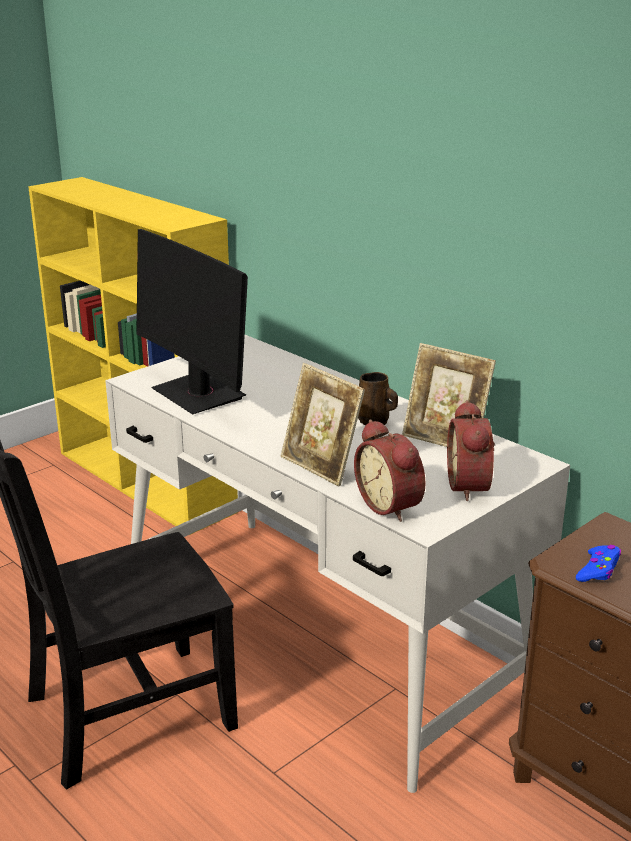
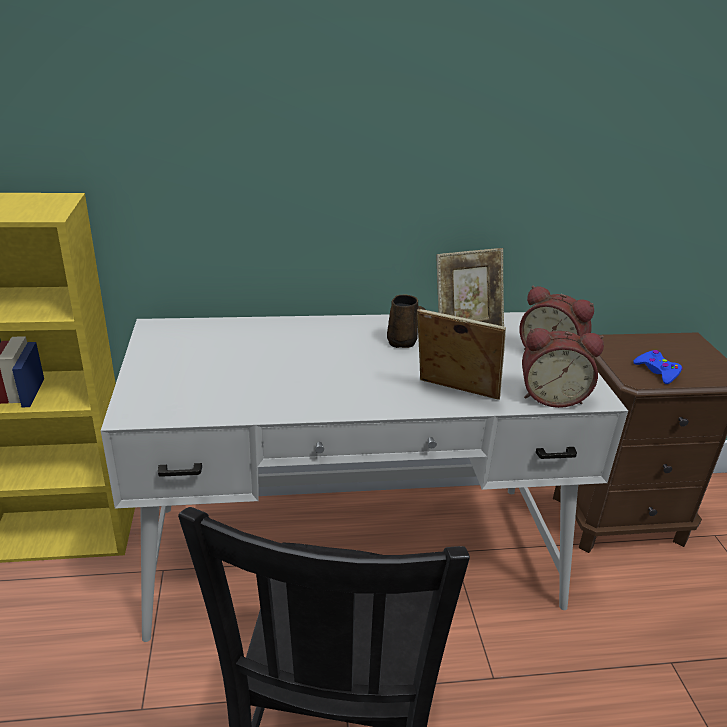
camera: 55 degrees left, 5 degrees up
(198, 394) = (228, 393): monitor -> none
(321, 466) = (454, 396): picture frame -> picture frame turned 150 degrees counterclockwise

